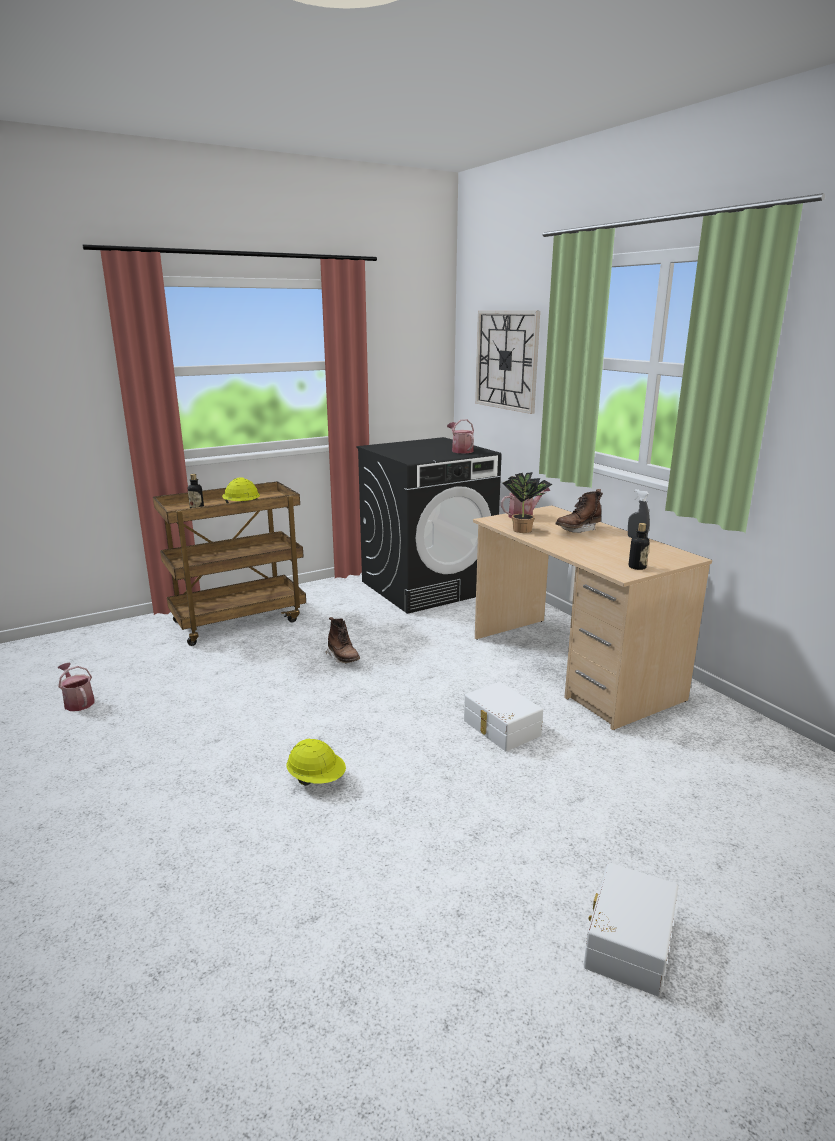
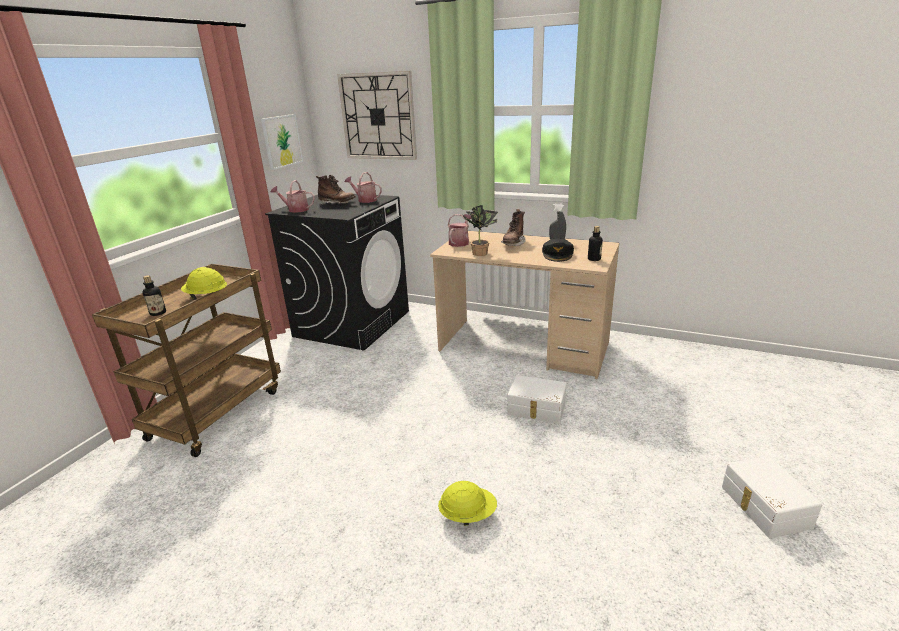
camera: 35 degrees left, 5 degrees up
(78, 701) = (134, 574): watering can -> watering can (295, 210)
(343, 658) = (360, 406): brown boot -> brown boot (337, 204)
(407, 377) = (281, 141): none -> picture
(605, 552) = (558, 254): none -> black cap

